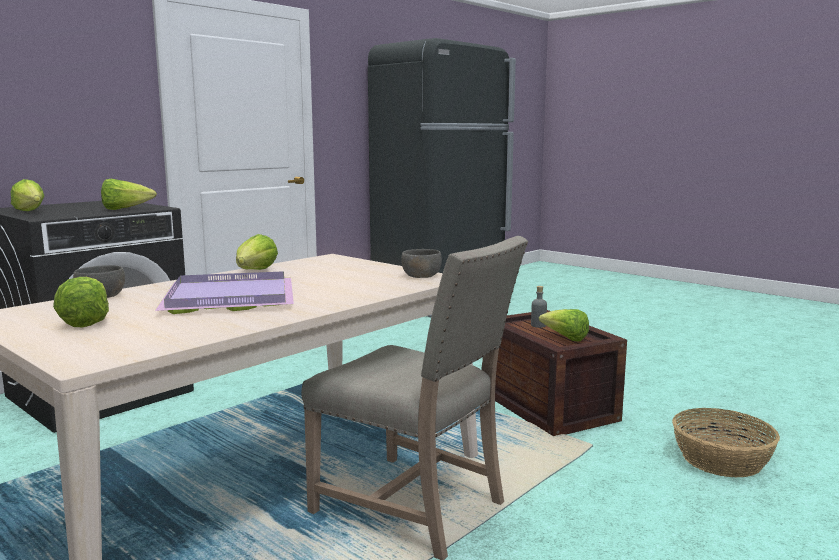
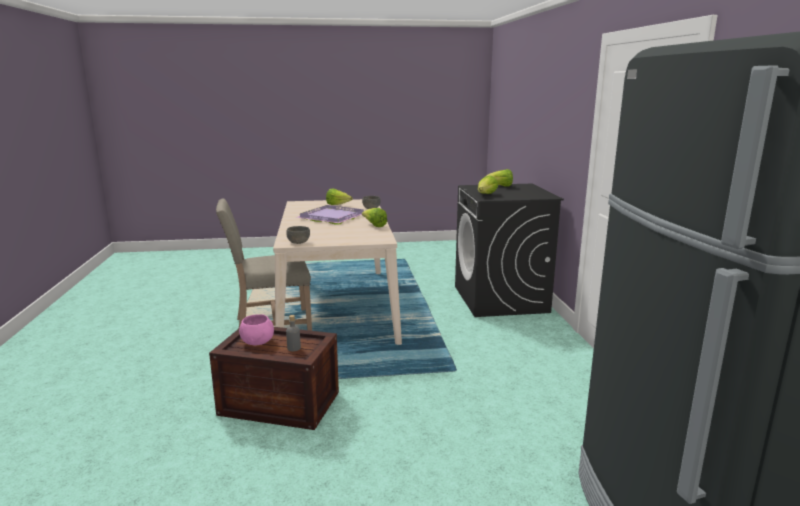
camera: 130 degrees right, 5 degrees up
(565, 338) = (257, 342): lettuce -> pink bowl
(722, 460) = (131, 413): basket -> none

